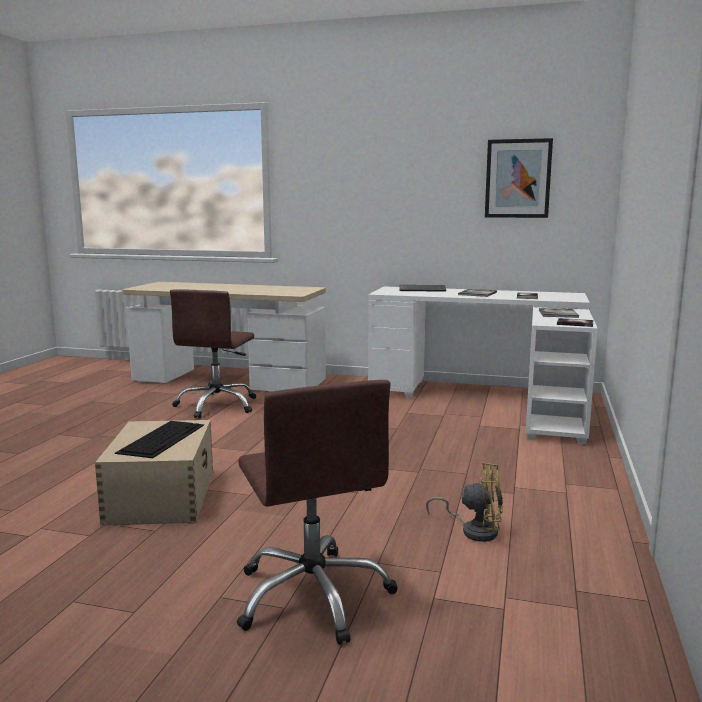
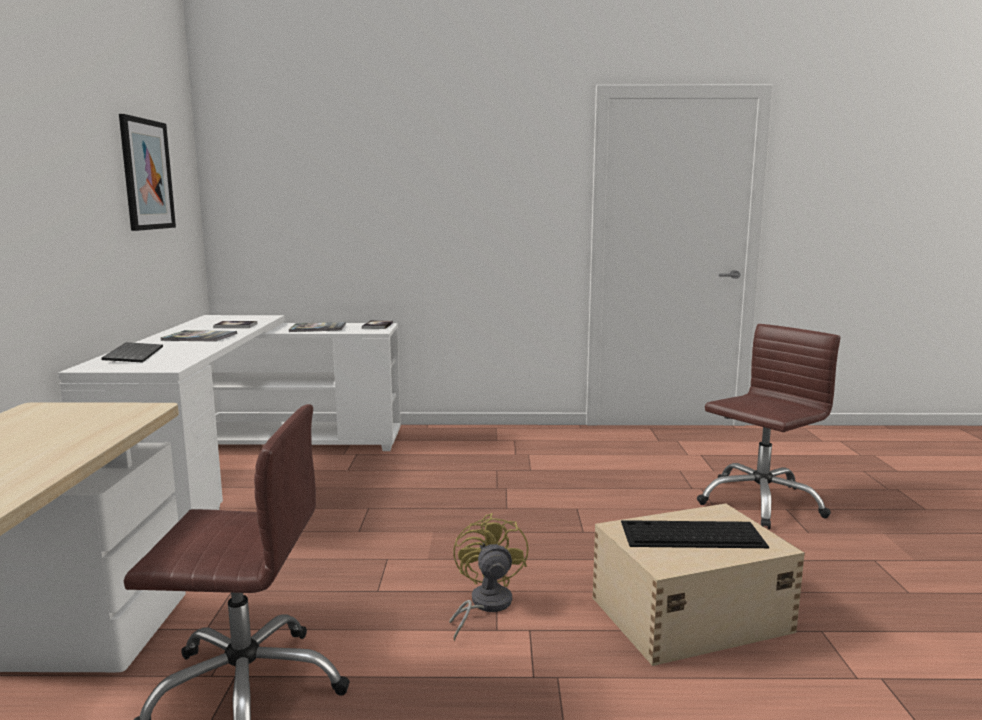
camera: 105 degrees left, 0 degrees up
(474, 530) = (608, 464): yellow fan -> yellow fan (484, 605)

